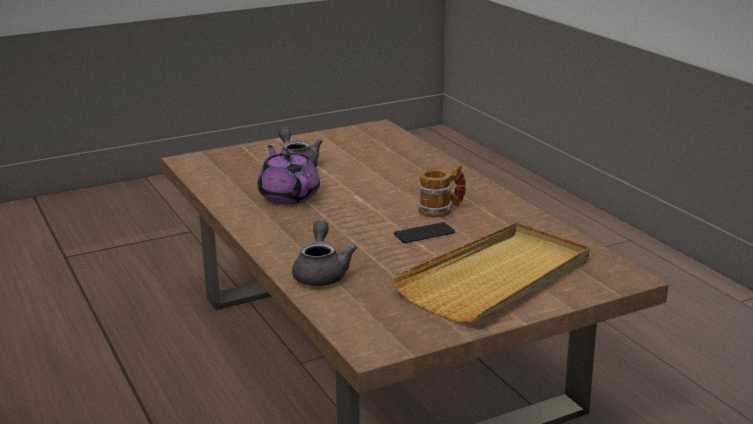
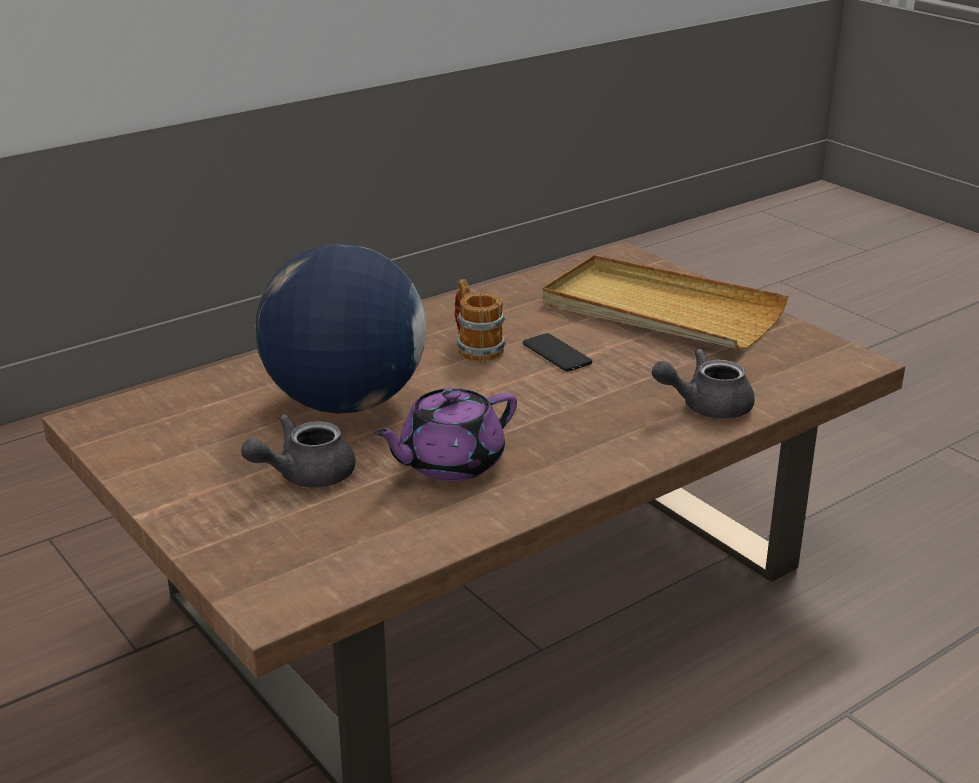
camera: 100 degrees left, 5 degrees up
(373, 175) = (345, 403): none -> globe

